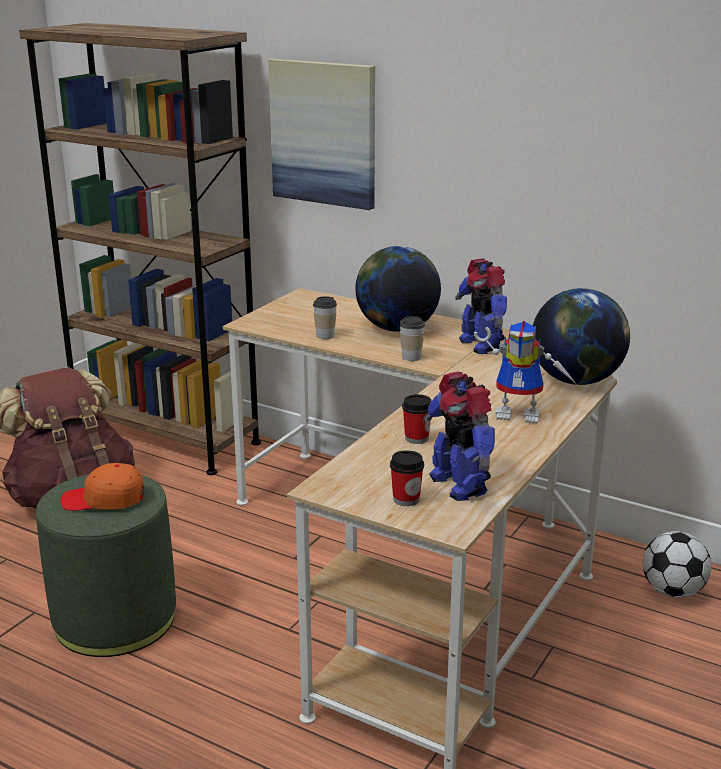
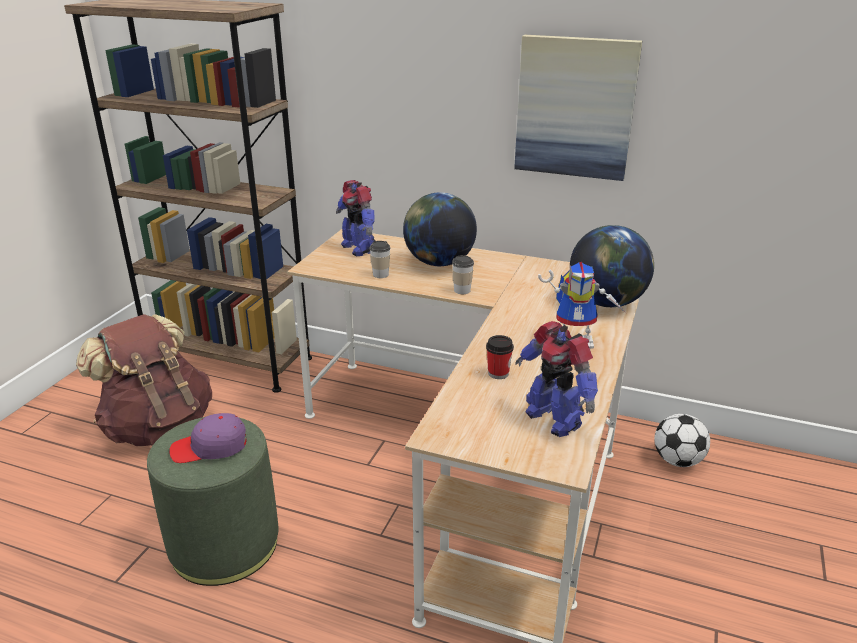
camera: 10 degrees left, 5 degrees up
(104, 499) = (210, 447): orange cap -> purple cap
(324, 133) = (359, 93): picture -> picture (575, 107)
(406, 499) = (514, 440): cup -> none
(481, 345) = (515, 273): toy robot -> toy robot (358, 248)

